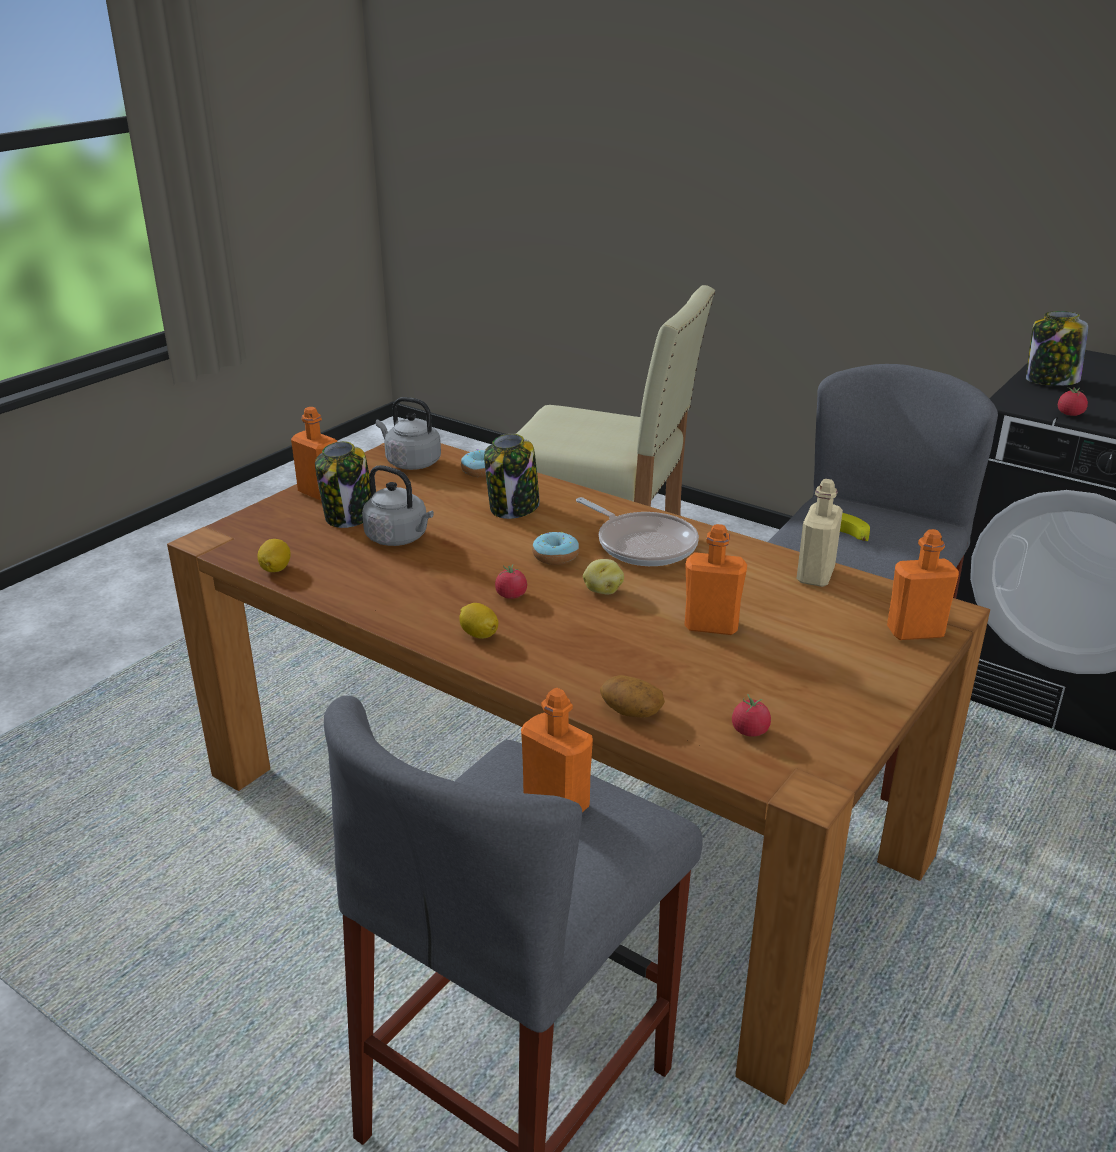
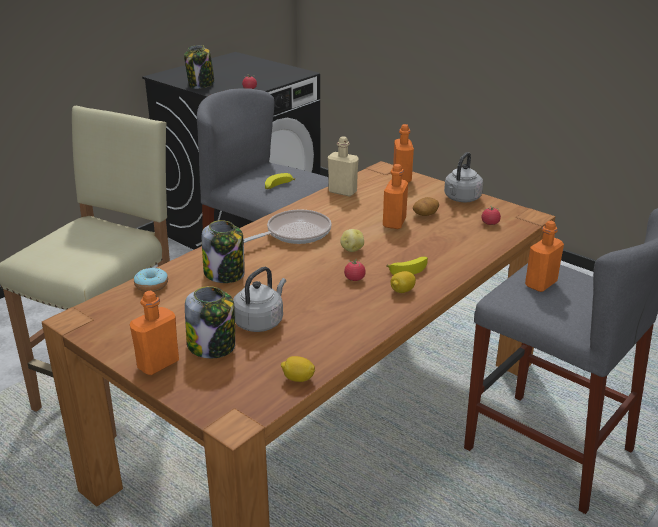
camera: 85 degrees left, 0 degrees up
(410, 463) = (117, 317): grey kettle -> grey kettle (461, 199)
(548, 641) = (409, 269): none -> banana
(555, 556) = (304, 262): donut -> none
(630, 711) = (477, 250): potato -> potato (425, 214)

